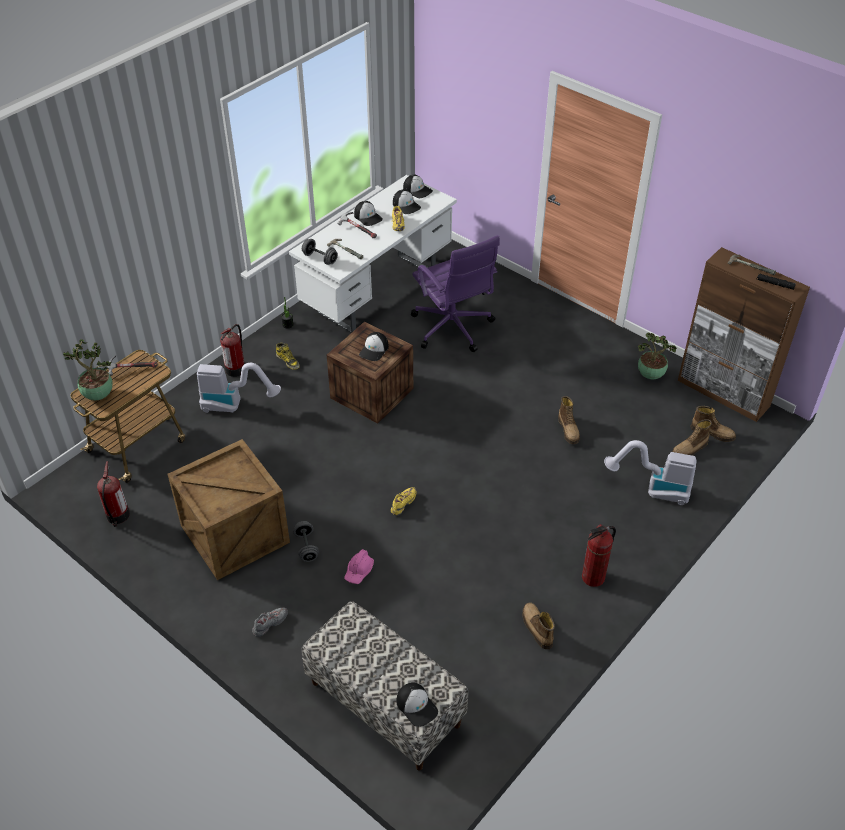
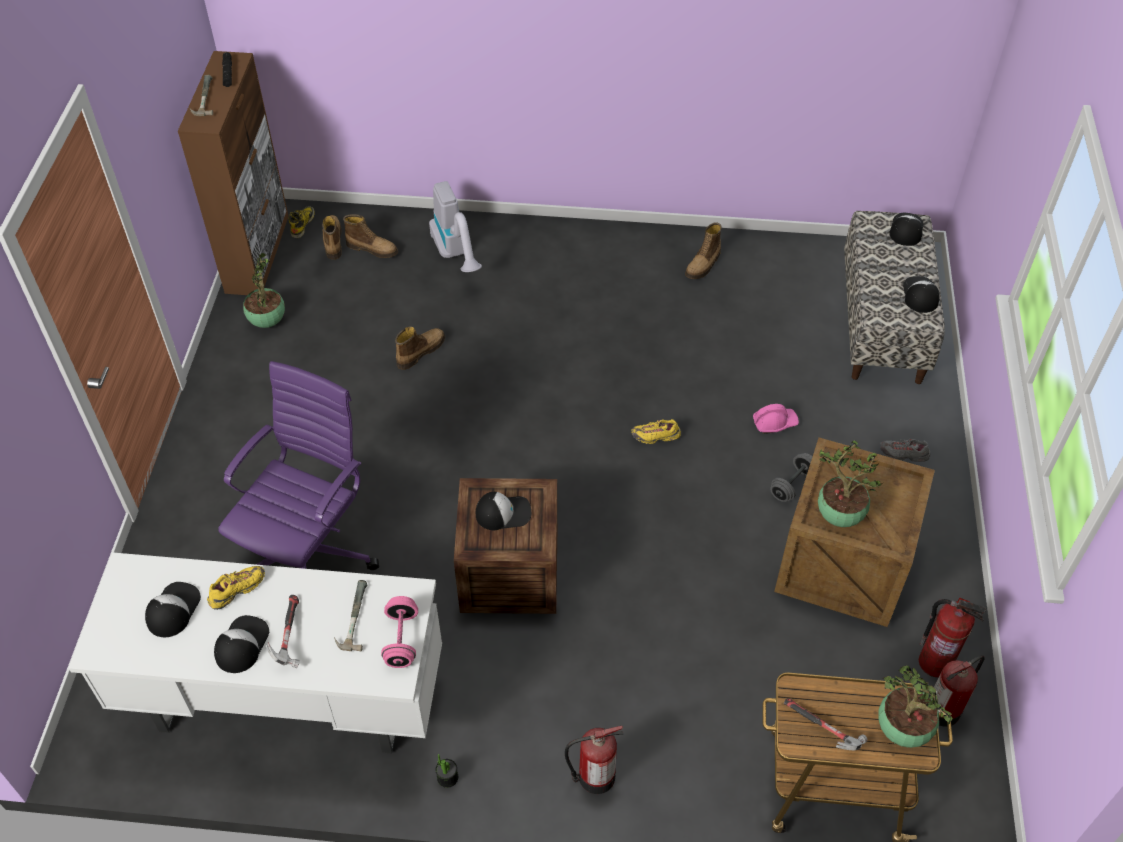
camera: 125 degrees left, 5 degrees up
(228, 467) = (838, 515): none -> potted plant
(235, 405) = (661, 720): vacuum cleaner -> none
(288, 361) = (525, 717): boot -> boot (302, 224)
(320, 258) = (401, 640): grey dumbbell -> pink dumbbell
(417, 190) = (113, 621): cap -> cap (919, 295)
(593, 577) = (609, 252): fire extinguisher -> fire extinguisher (935, 663)

